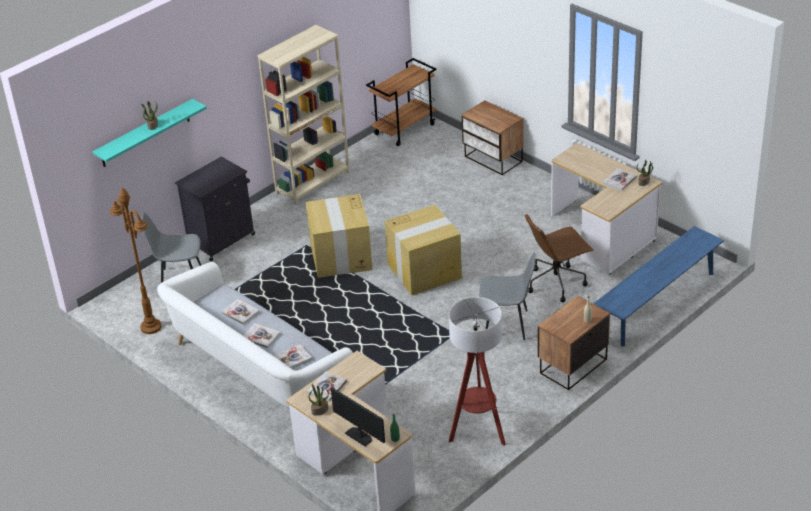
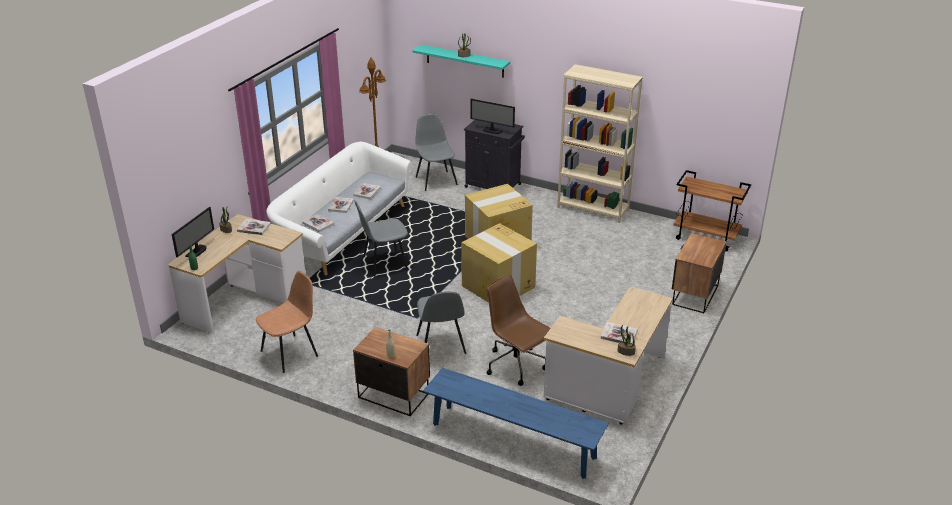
camera: 70 degrees right, 5 degrees down
(219, 178) = (492, 131): none -> monitor
(340, 345) = (384, 263): none -> grey chair
(478, 432) = (290, 353): floor lamp -> brown chair

